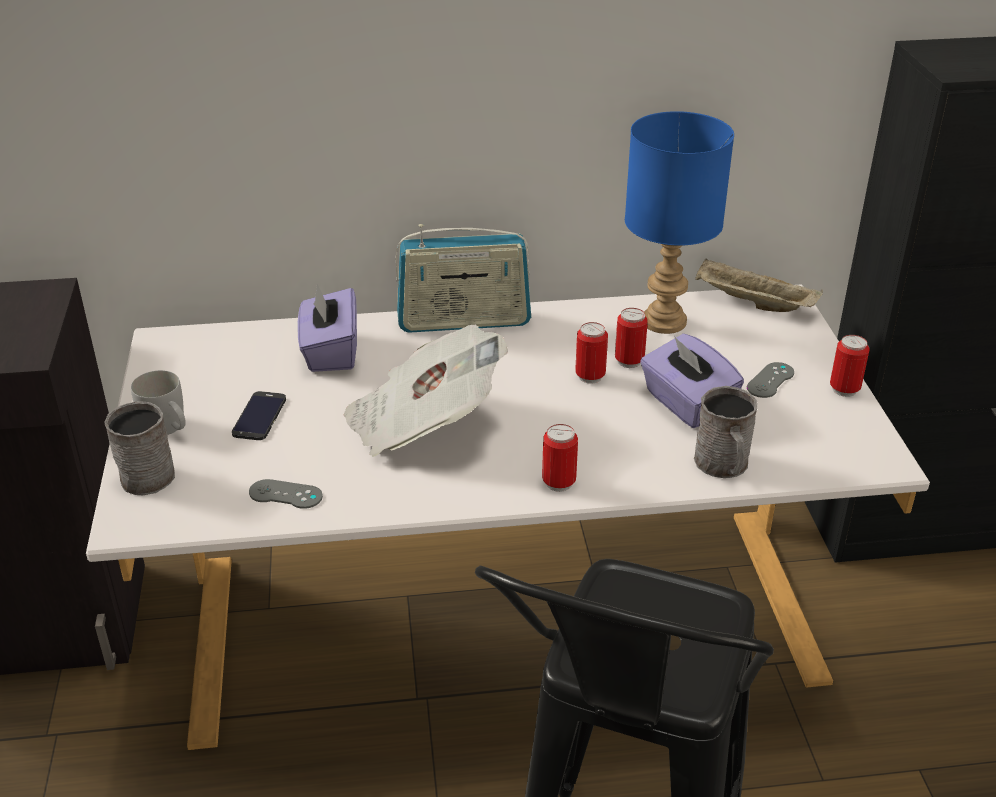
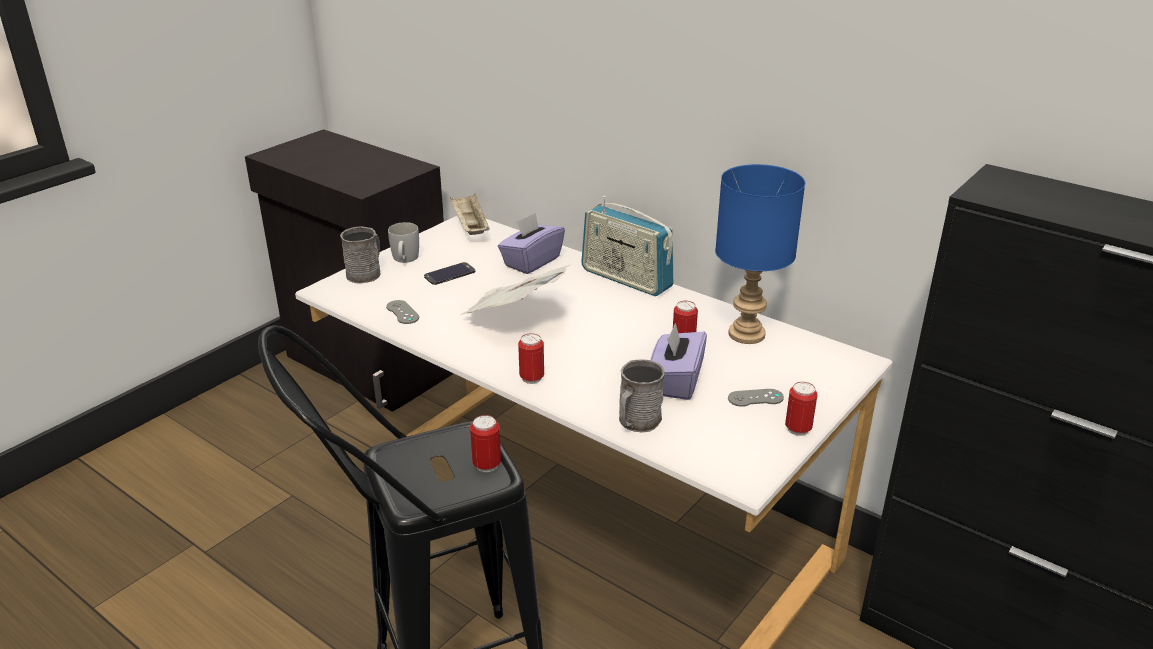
camera: 45 degrees right, 5 degrees down
(590, 376) = (645, 339): can -> can (487, 465)
(752, 303) = (828, 353): beige tray -> beige tray (470, 227)

